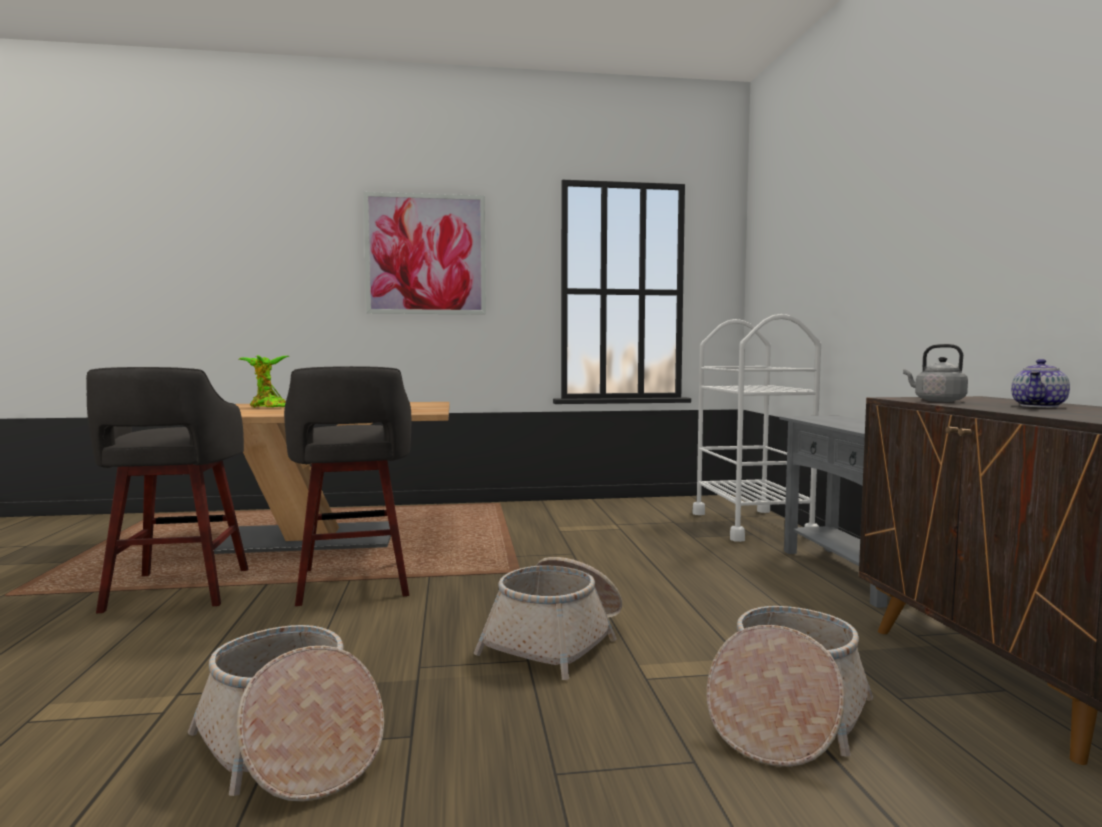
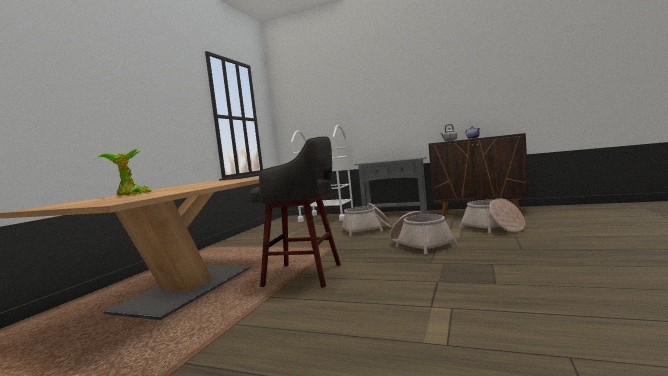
camera: 60 degrees left, 0 degrees up
(176, 592) = (242, 324): grey stool -> none
(290, 748) = (497, 280): basket -> basket (367, 230)
(425, 254) = (145, 84): picture -> none

